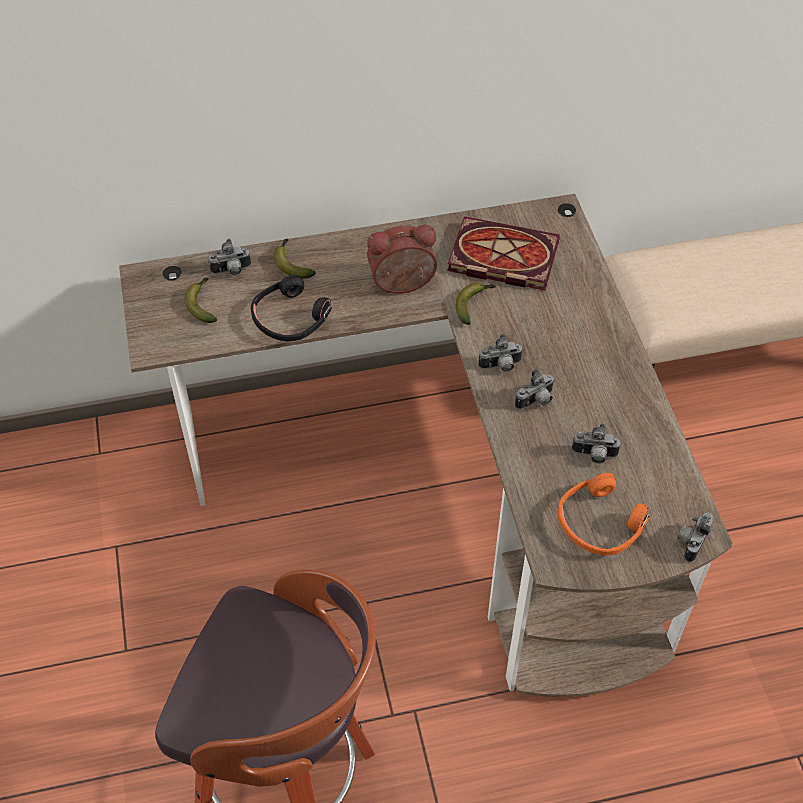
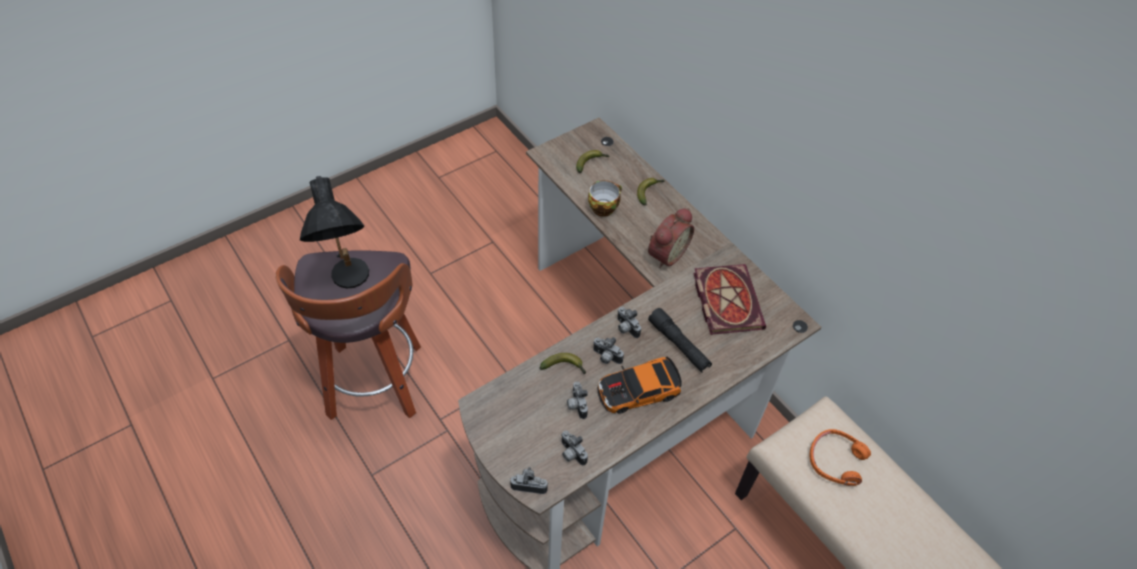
camera: 65 degrees right, 0 degrees up
(231, 271) = (625, 167): camera -> camera (571, 454)
(264, 673) = (350, 285): none -> black table lamp
(290, 318) = (604, 207): black headphones -> cup
(402, 285) = (665, 253): alarm clock -> alarm clock turned 75 degrees clockwise
(474, 304) = (672, 297): banana -> banana (565, 367)
(547, 325) = (679, 345): none -> black flashlight
(597, 386) = (638, 391): none -> toy car
(600, 523) = (520, 423): orange headphones -> orange headphones (835, 461)

